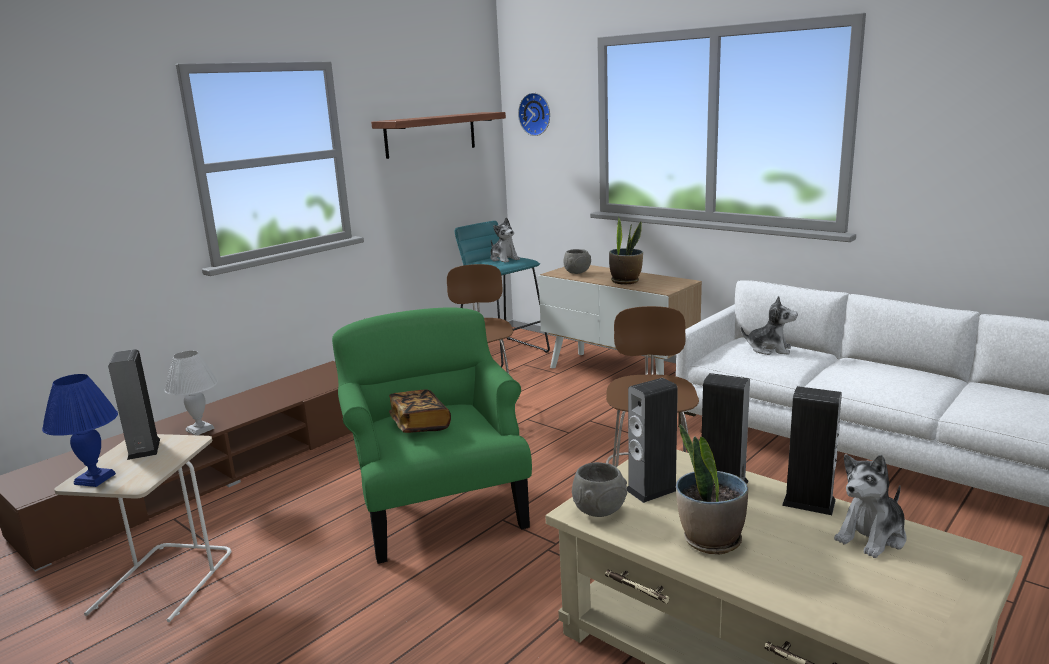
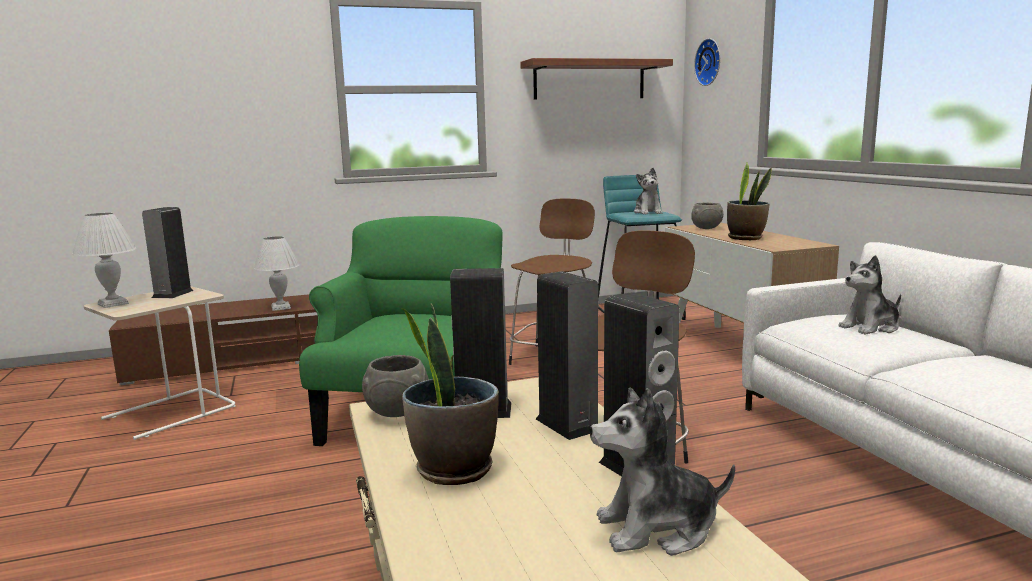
camera: 30 degrees right, 5 degrees down
(96, 479) = (114, 304): blue table lamp -> white table lamp
(420, 424) = (395, 322): book -> none
(769, 349) = (870, 327): plush toy -> plush toy turned 105 degrees clockwise

